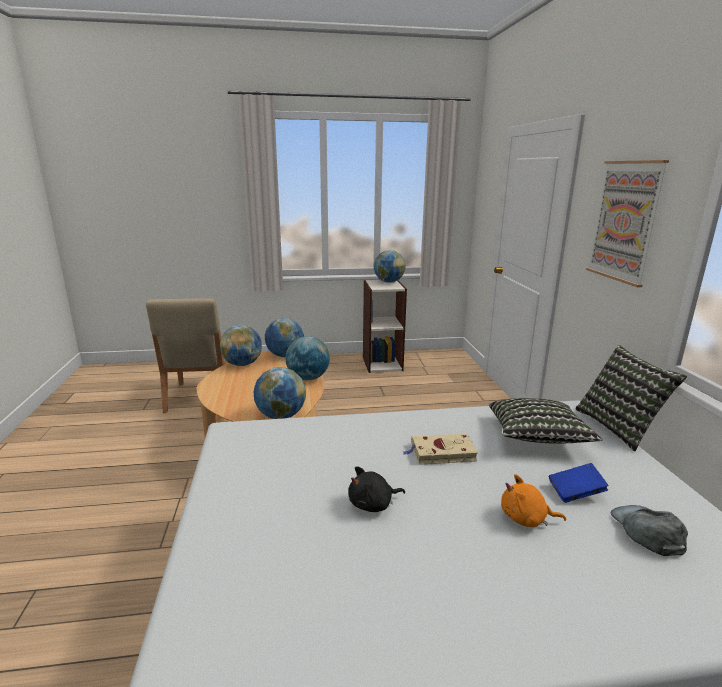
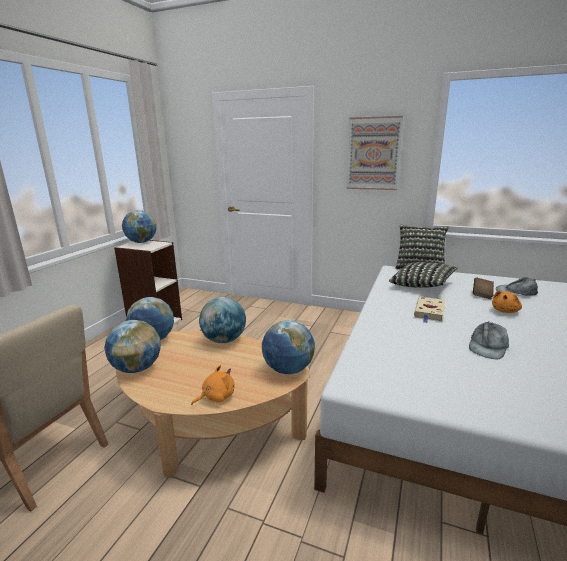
camera: 60 degrees left, 0 degrees up
(223, 399) = (216, 397): none -> orange plush toy
(373, 504) = (487, 346): black plush toy -> grey cap
(575, 493) = (482, 294): blue book -> brown book

